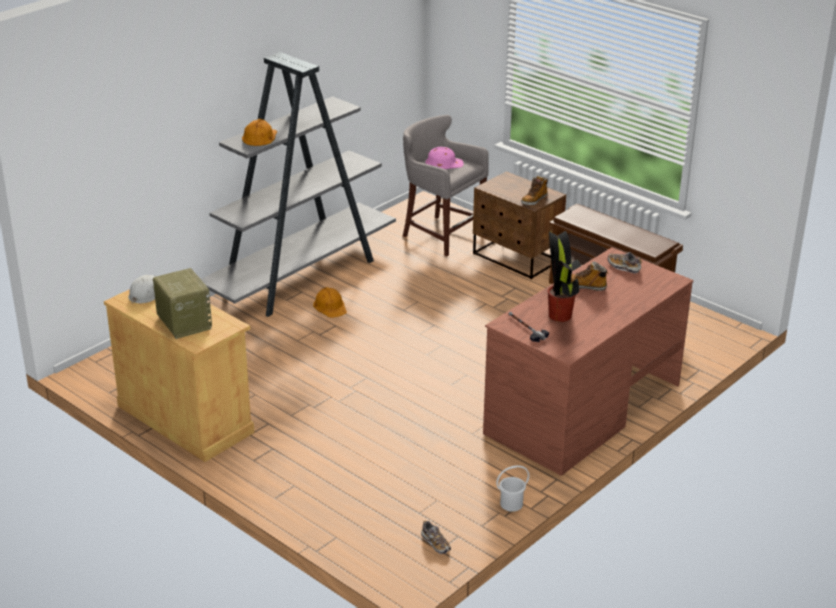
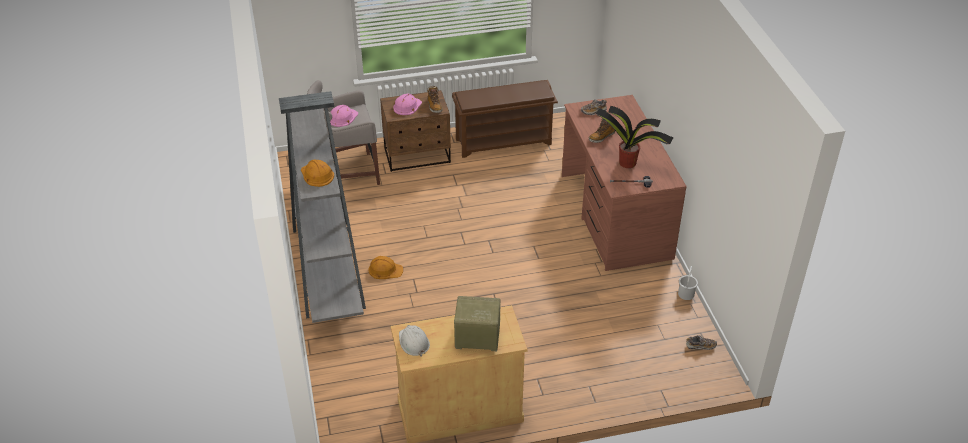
camera: 55 degrees left, 10 degrees up
(513, 187) = (407, 106): none -> pink hard hat

